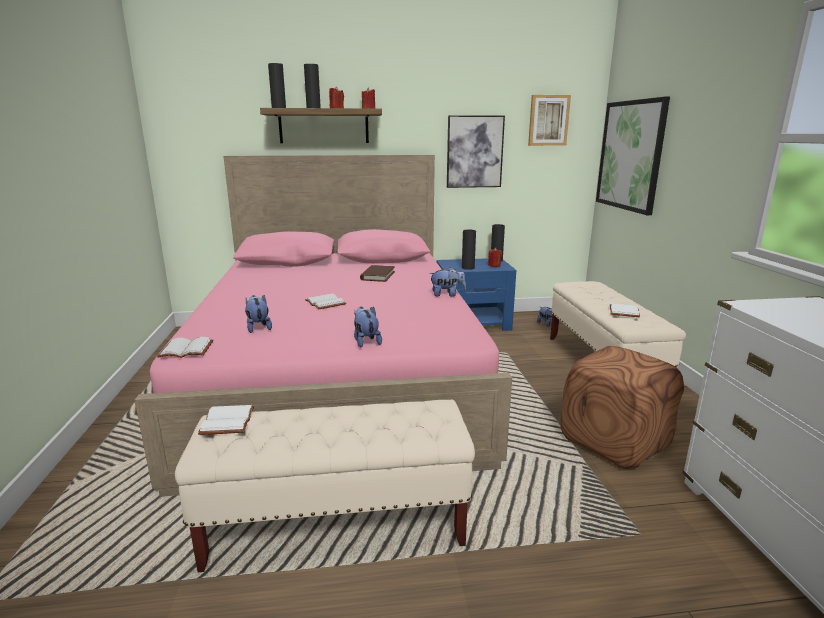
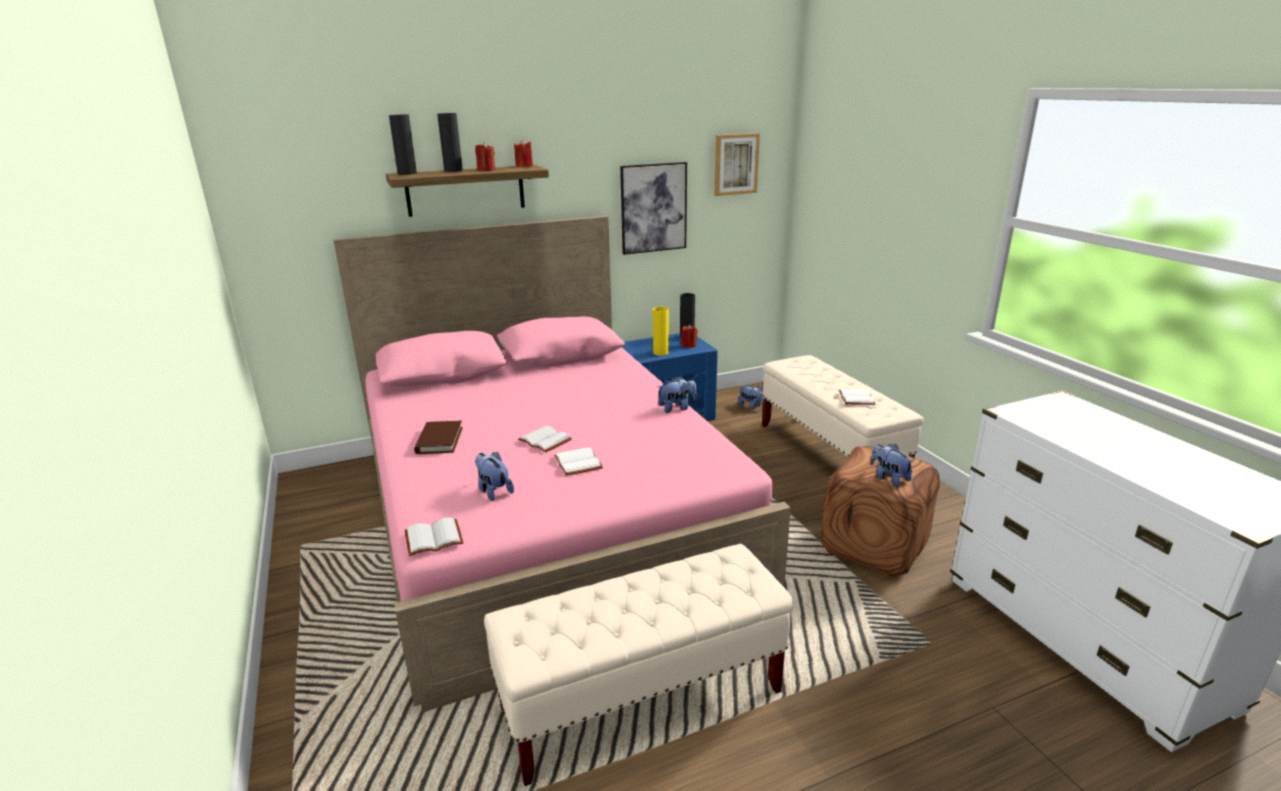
camera: 15 degrees left, 5 degrees up
(229, 422) = (526, 618): white book -> white book (579, 463)
(366, 341) = (632, 492): plush toy -> plush toy (888, 478)
(378, 276) = (577, 387): brown book -> brown book (439, 440)
(468, 268) = (660, 352): black vase -> yellow vase
(630, 155) = (835, 208): picture -> none

